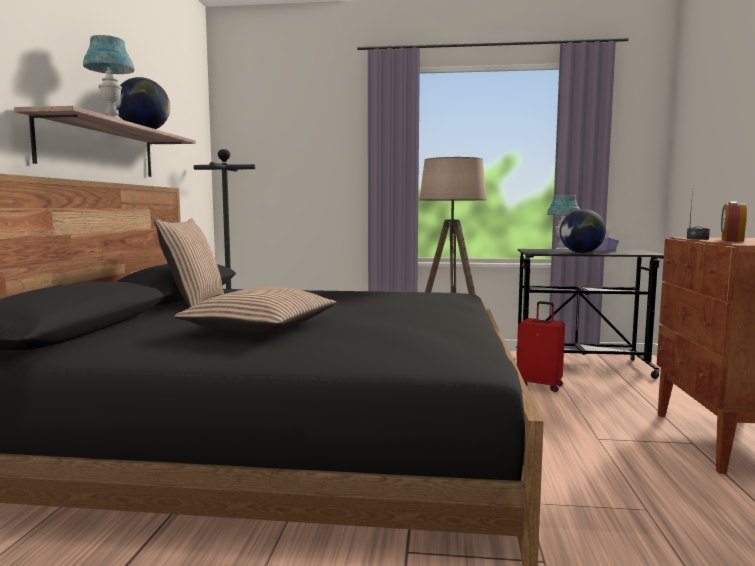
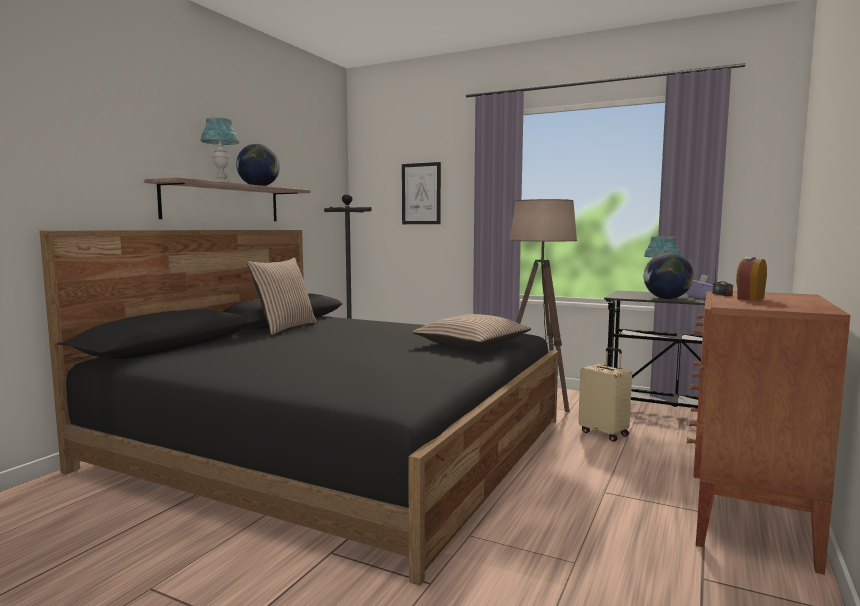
camera: 20 degrees right, 0 degrees up
(260, 327) = (289, 354): pillow -> pillow (471, 344)
(302, 152) = (421, 194): none -> picture
(540, 385) = (604, 433): red suitcase -> beige suitcase

